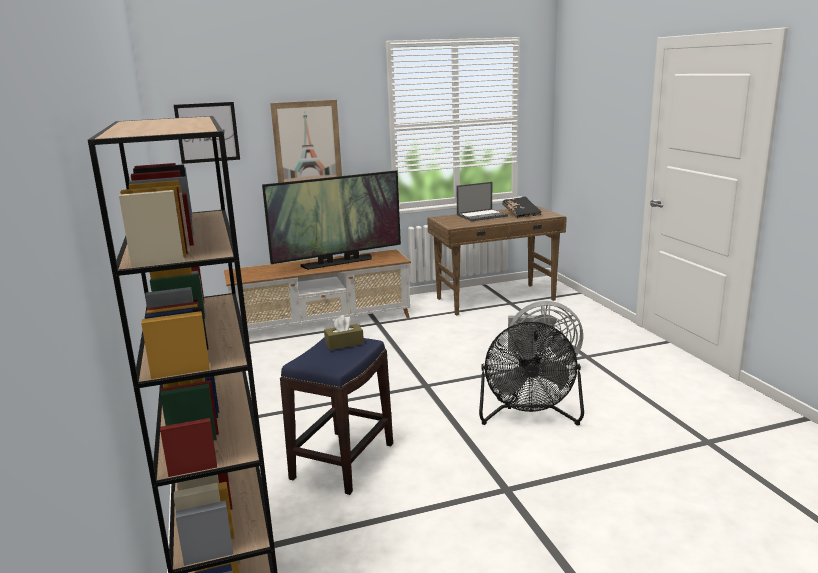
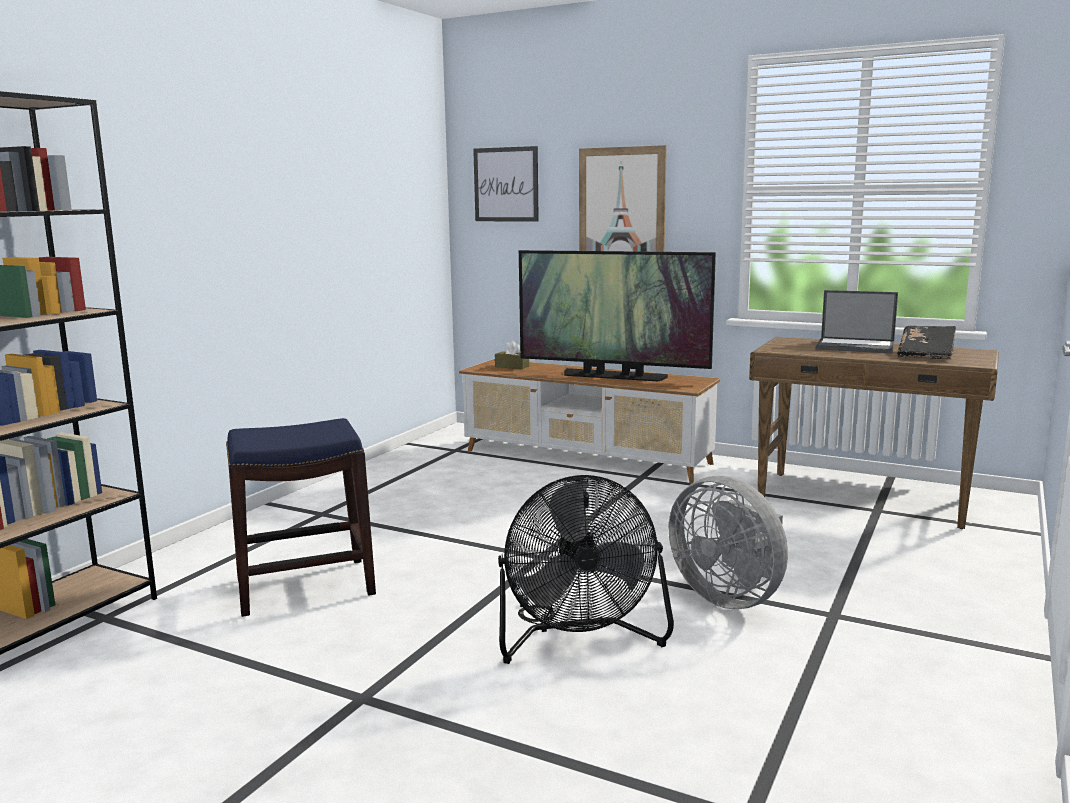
camera: 45 degrees right, 5 degrees down
(344, 343) = (321, 428): brown tissue box -> brown tissue box (512, 366)
(525, 414) = (572, 638): black fan -> black fan turned 60 degrees counterclockwise

